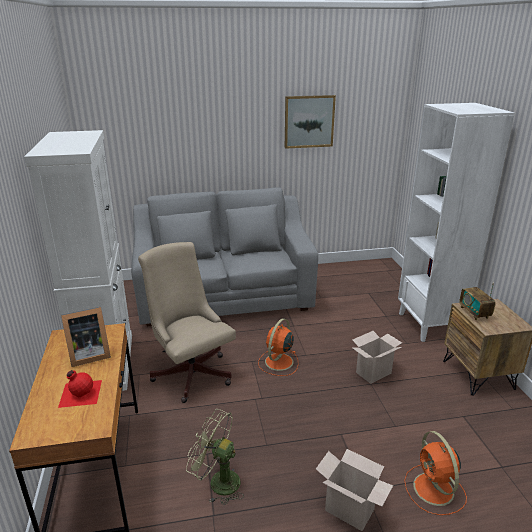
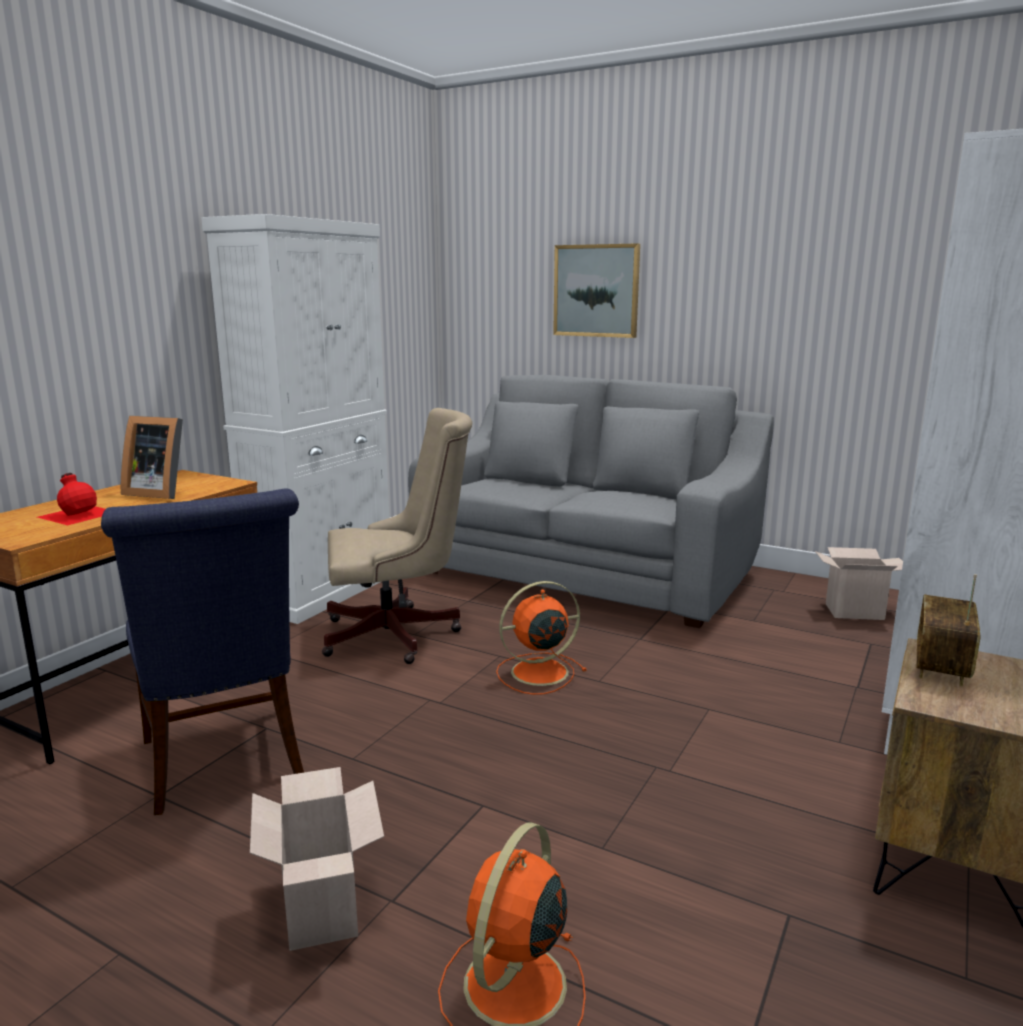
camera: 40 degrees right, 10 degrees down
(191, 371) = (399, 635): beige office chair -> beige office chair turned 75 degrees clockwise
(218, 481) = (225, 764): green fan -> blue chair
(309, 121) = (821, 265): picture -> picture (596, 291)
(373, 372) = (690, 753): cardboard box -> cardboard box (855, 611)

